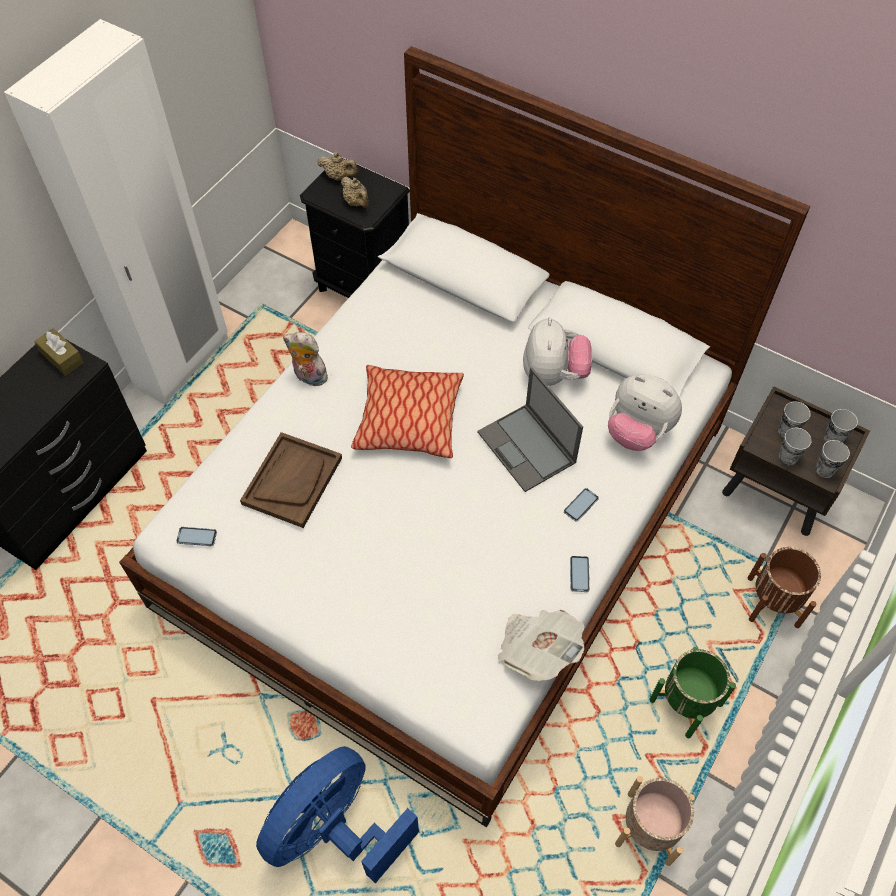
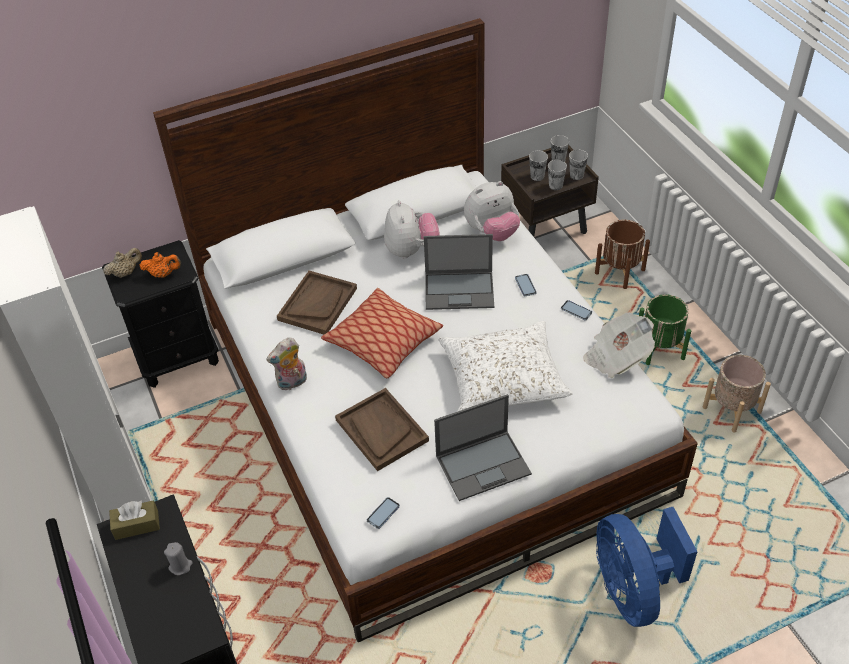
camera: 55 degrees left, 10 degrees down
(36, 413) = (180, 566): none -> grey candle
(305, 593) = (484, 464): none -> laptop
(357, 203) = (163, 274): beige teapot -> orange teapot
(420, 339) = (317, 304): none -> brown tray
(431, 552) = (503, 378): none -> white pillow
(553, 374) = (411, 250): plush toy -> plush toy turned 45 degrees clockwise

